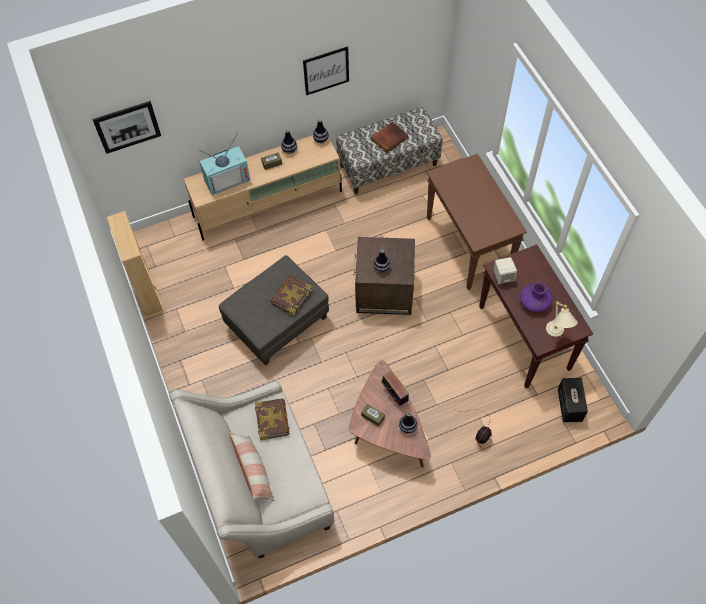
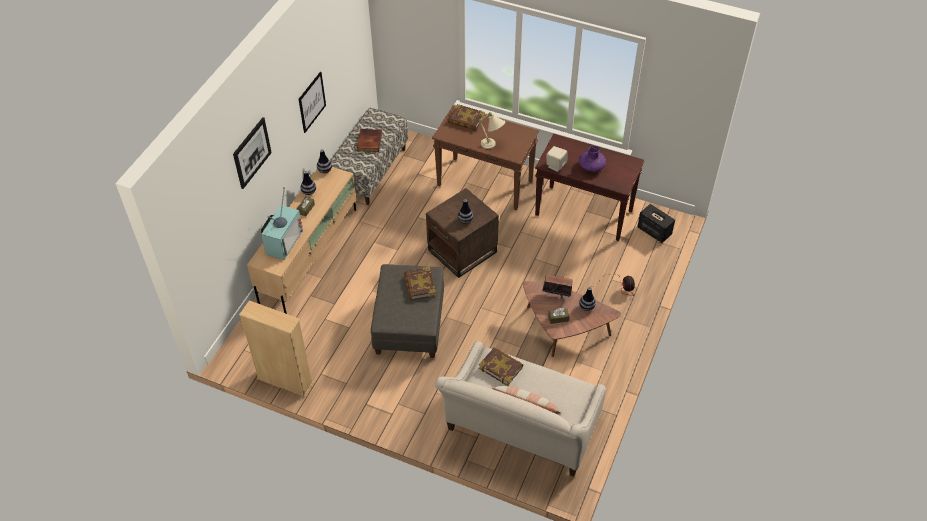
camera: 45 degrees left, 10 degrees down
(127, 127) = (206, 227): picture -> picture (252, 153)
(473, 175) = (466, 120): none -> book
(556, 335) = (625, 175): beige table lamp -> beige table lamp (492, 146)

